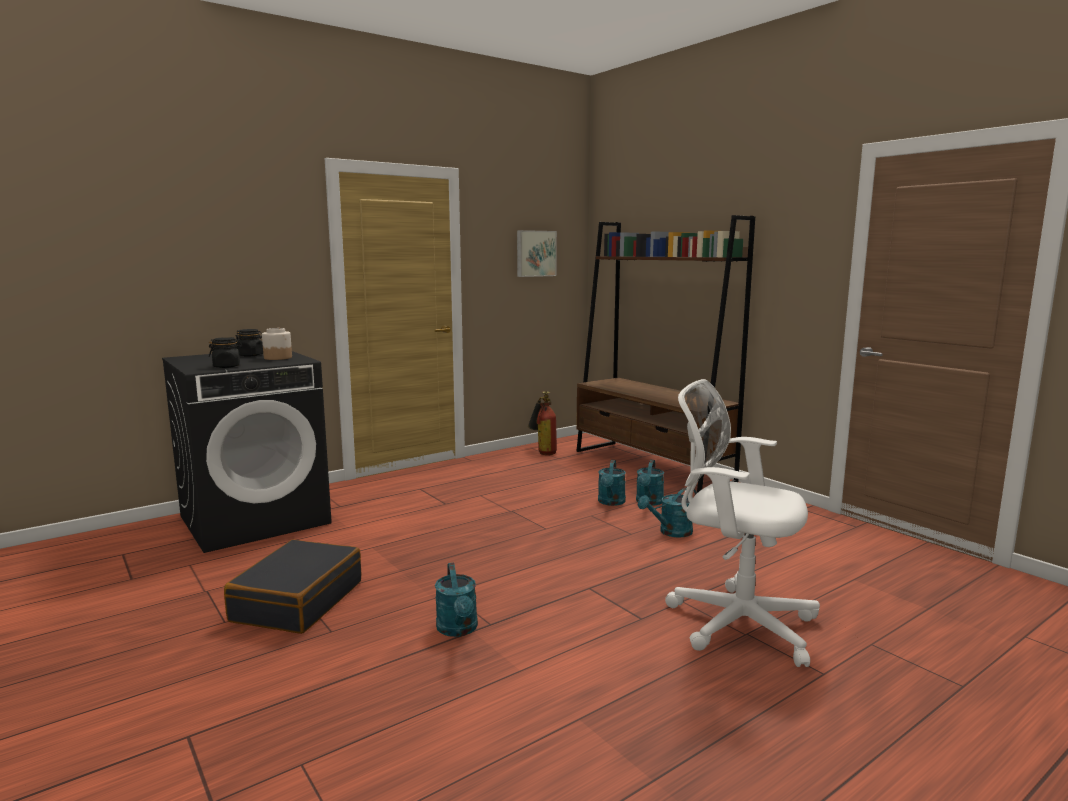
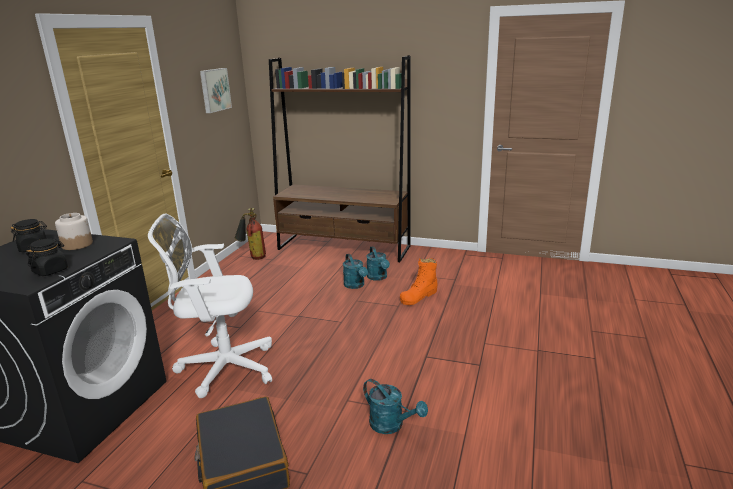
camera: 35 degrees left, 10 degrees up
(671, 532) = (419, 296): turquoise watering can -> orange boot
(735, 622) = (524, 345): white office chair -> white office chair (222, 368)

